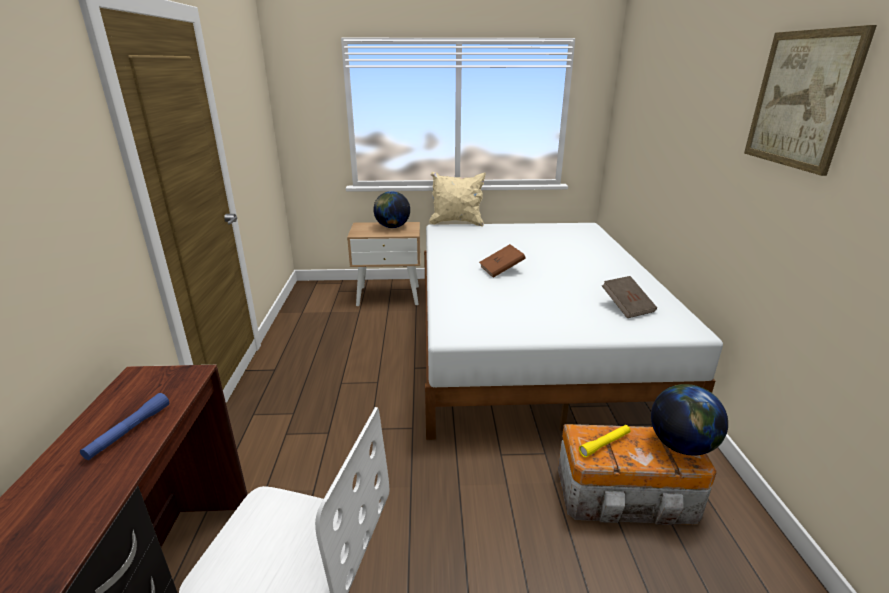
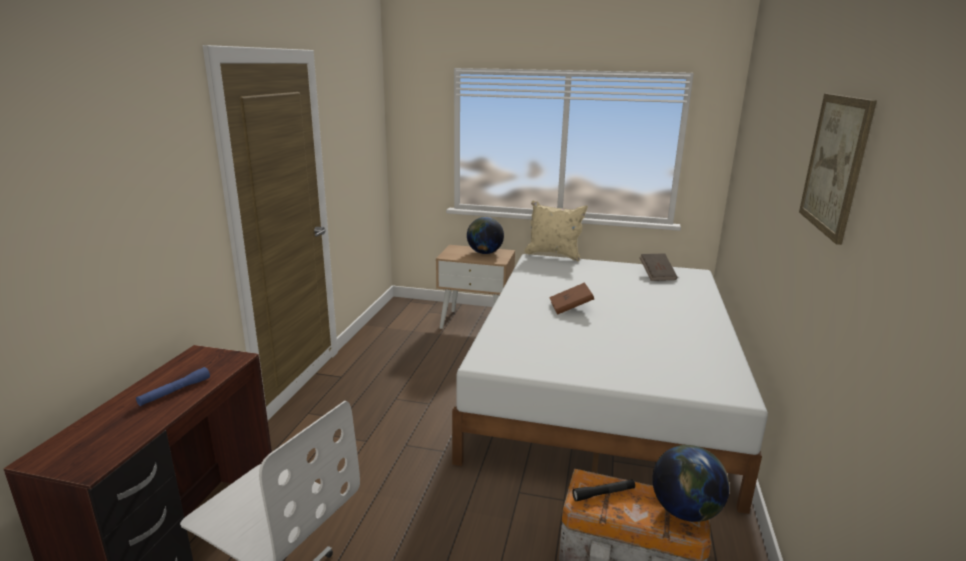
camera: 15 degrees right, 5 degrees down
(604, 444) = (603, 494): yellow flashlight -> black flashlight
(627, 307) = (681, 362): brown book -> brown book (657, 275)

